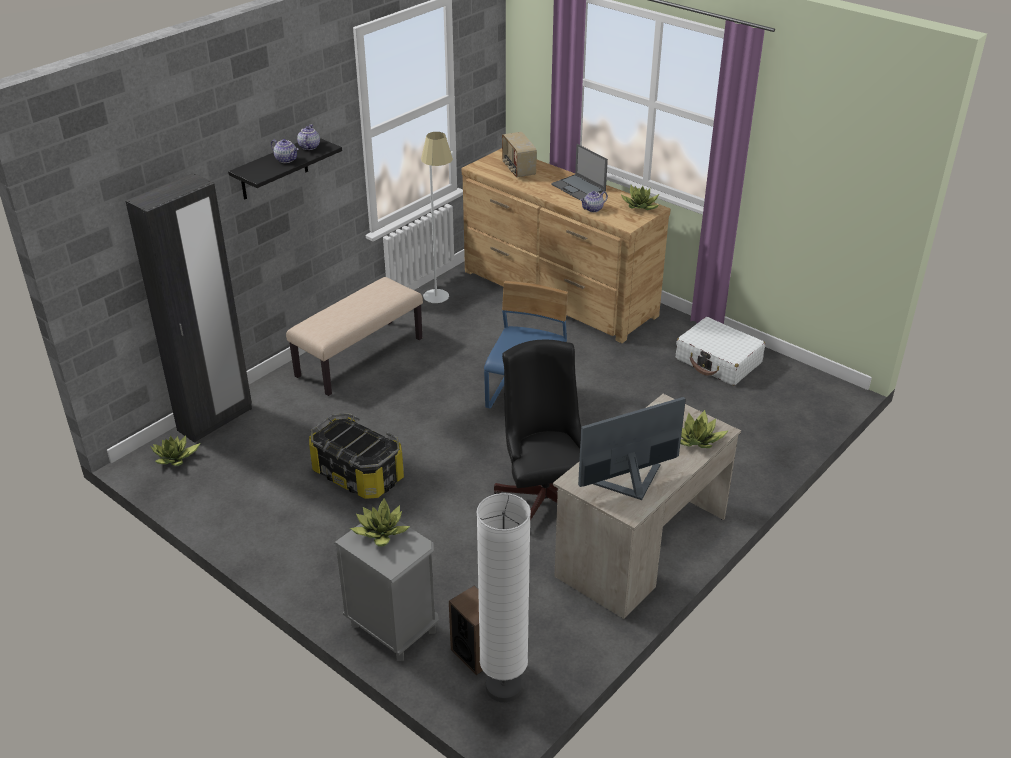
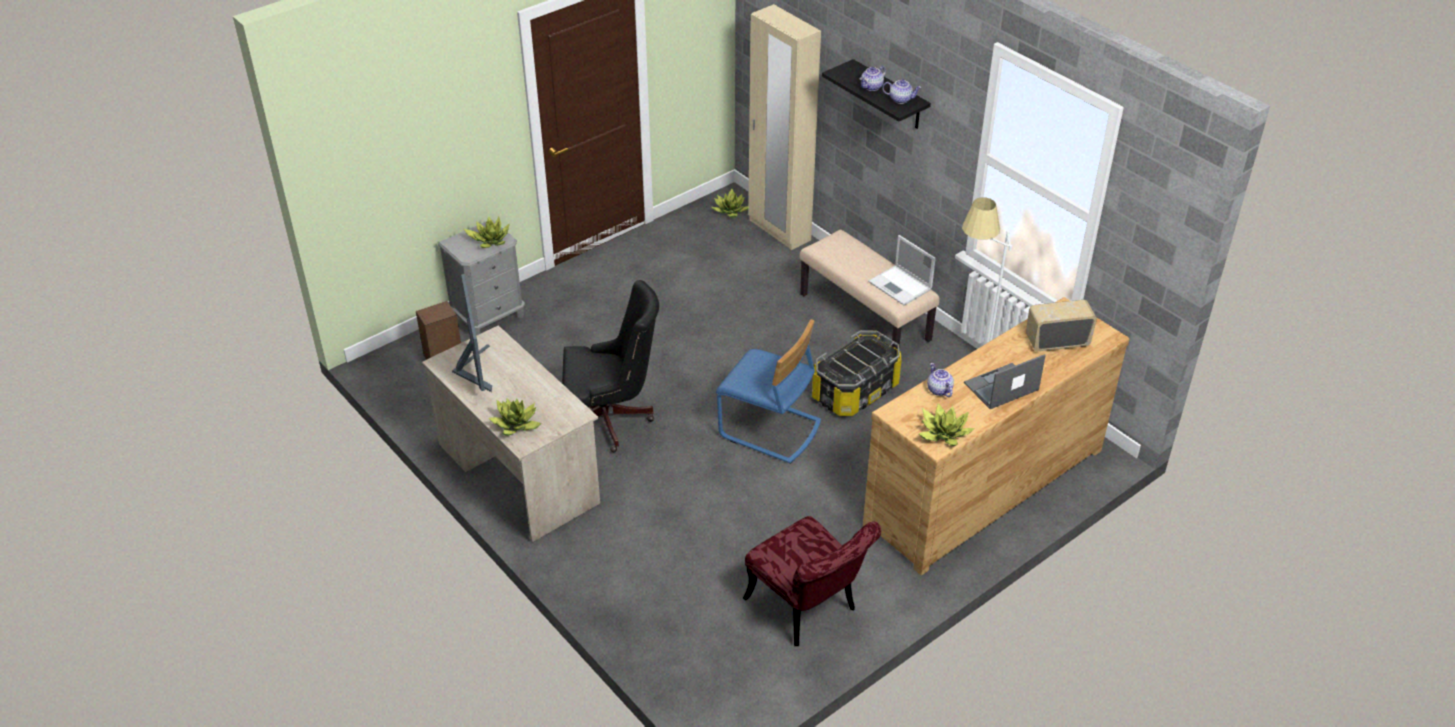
camera: 100 degrees right, 5 degrees up
(215, 420) = (779, 230): black wardrobe -> beige wardrobe
(358, 474) = (678, 308): storage box -> storage box (855, 391)
(382, 289) = (901, 286): none -> laptop
(503, 687) = (405, 368): white floor lamp -> none
(718, 361) = (808, 610): white suitcase -> red chair

